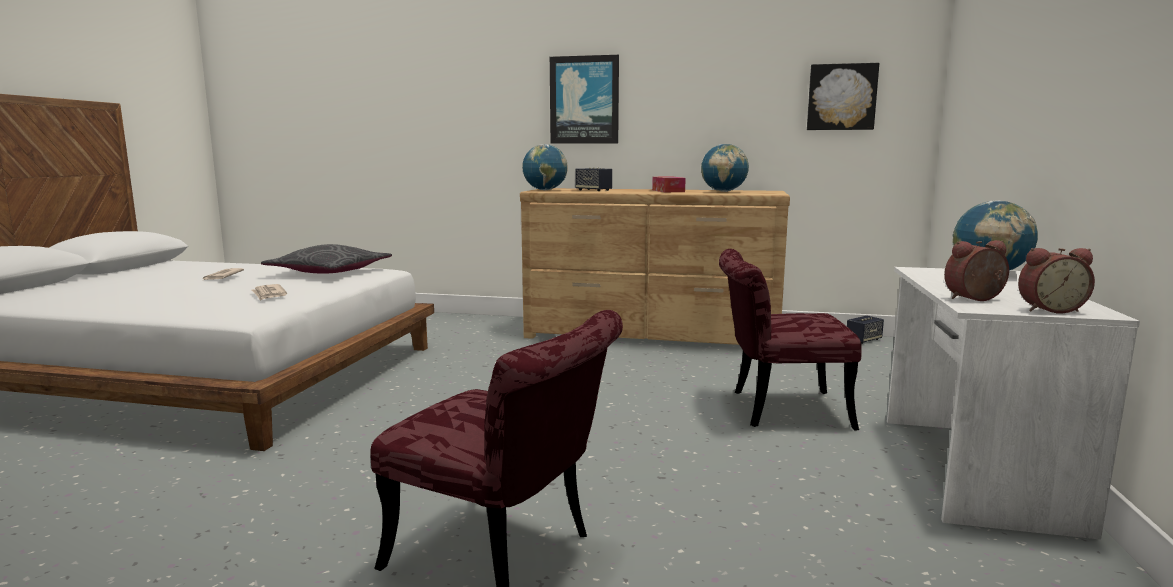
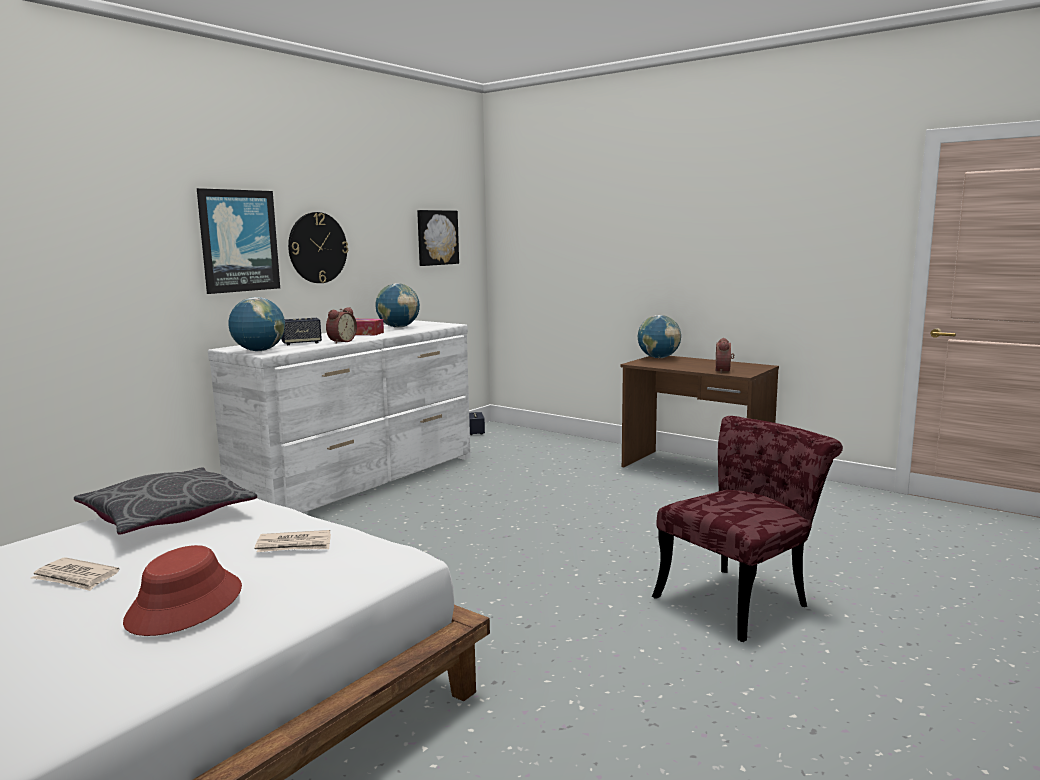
camera: 65 degrees left, 0 degrees up
(166, 293) = (185, 605): none -> red hat
(651, 335) = (361, 481): brown dresser -> white dresser
(666, 107) = (317, 248): none -> wall clock
(776, 409) = (577, 484): red chair -> none
(971, 470) = (695, 470): white desk -> brown desk
(1049, 309) = (753, 368): alarm clock -> alarm clock (341, 341)

